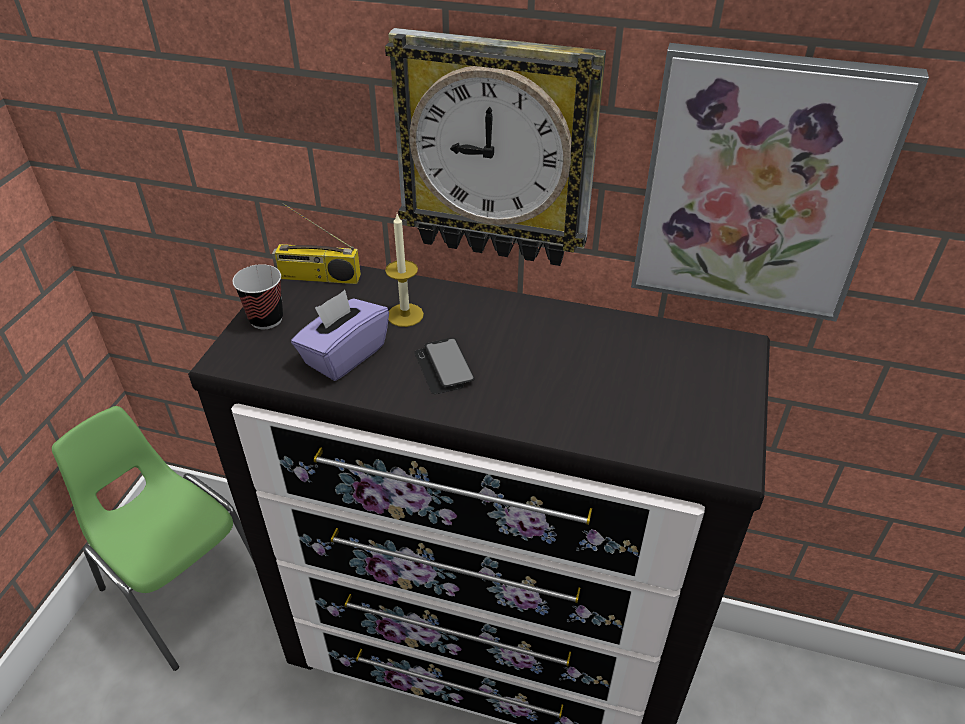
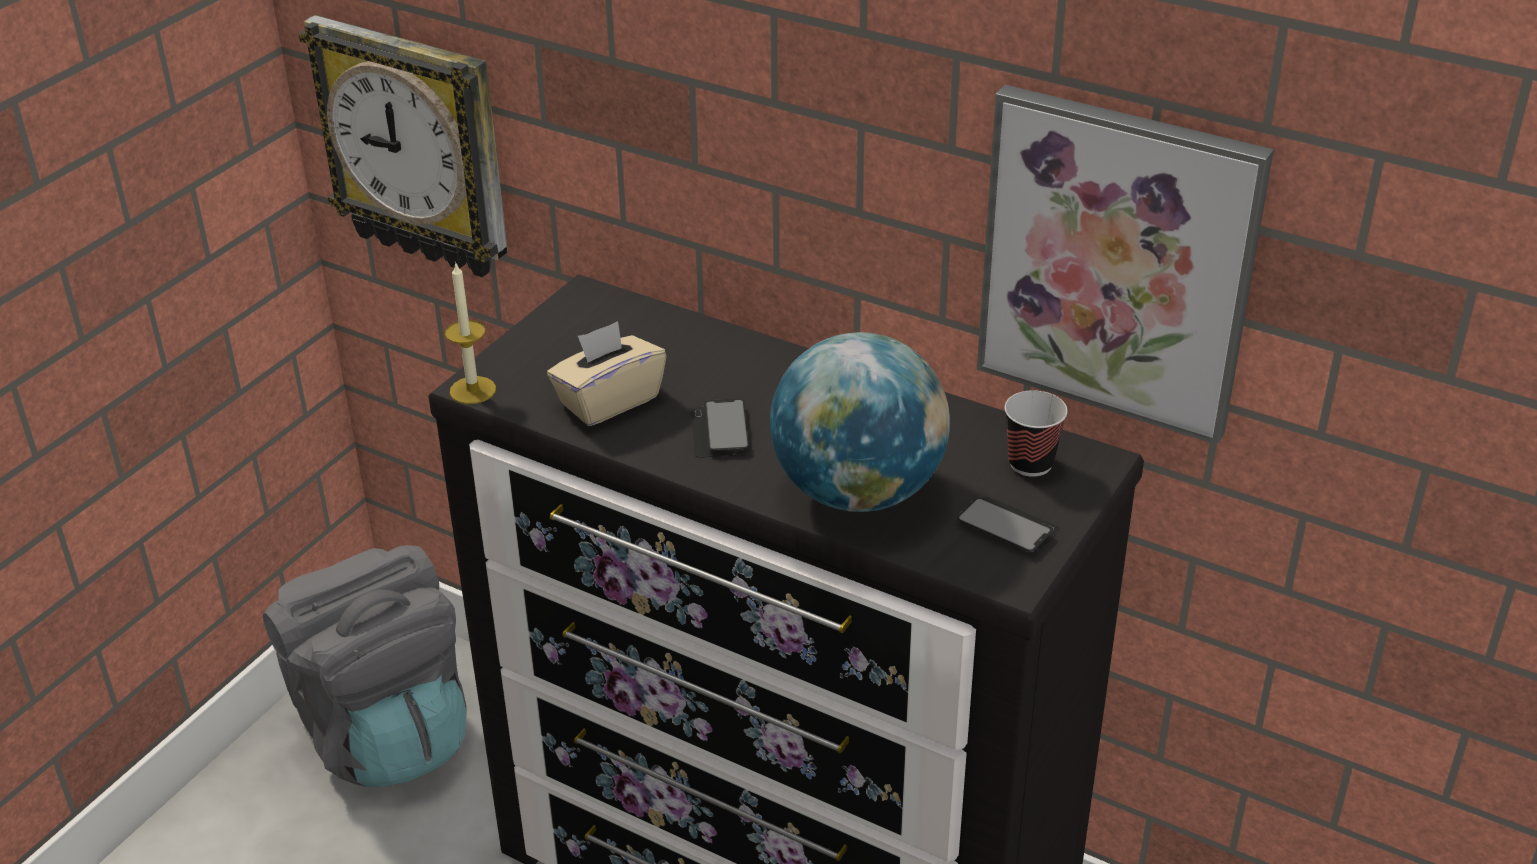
camera: 15 degrees right, 5 degrees down
(184, 586) = (384, 732): green chair -> grey backpack
(266, 319) = (531, 348): cup -> cup (1030, 463)
(318, 277) = (606, 308): radio -> none
(344, 355) = (608, 400): purple tissue box -> beige tissue box
(405, 315) = (696, 366): candle -> candle (472, 390)
(496, 152) = (824, 181): wall clock -> wall clock (415, 147)
(576, 403) = (858, 492): none -> globe
(704, 414) = (1007, 527): none -> phone

